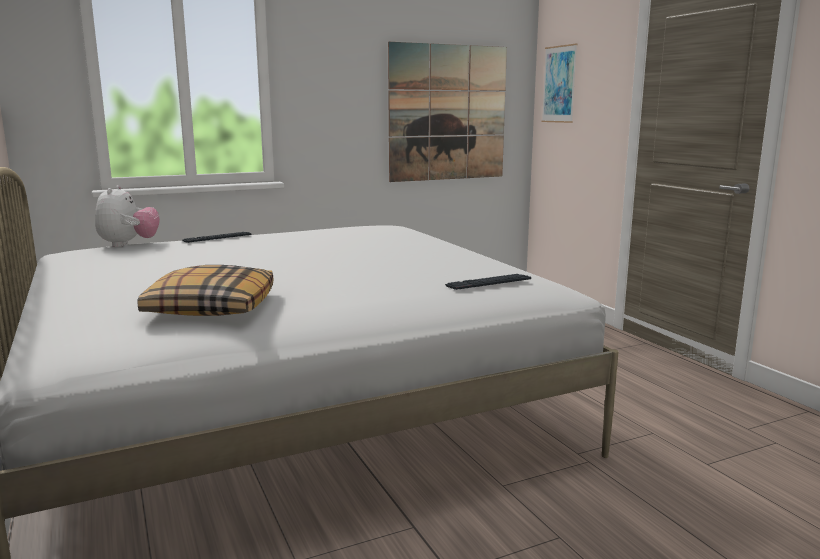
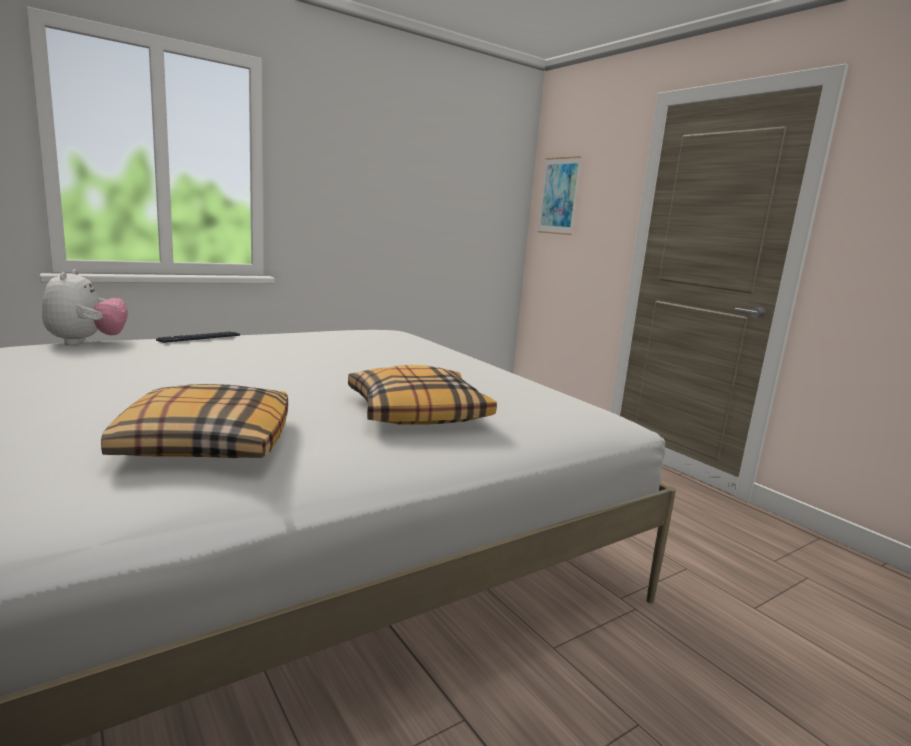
camera: 10 degrees left, 0 degrees up
(381, 286) = (417, 412): none -> pillow
(448, 113) = (448, 216): picture -> none
(488, 283) = (539, 410): keyboard -> none

